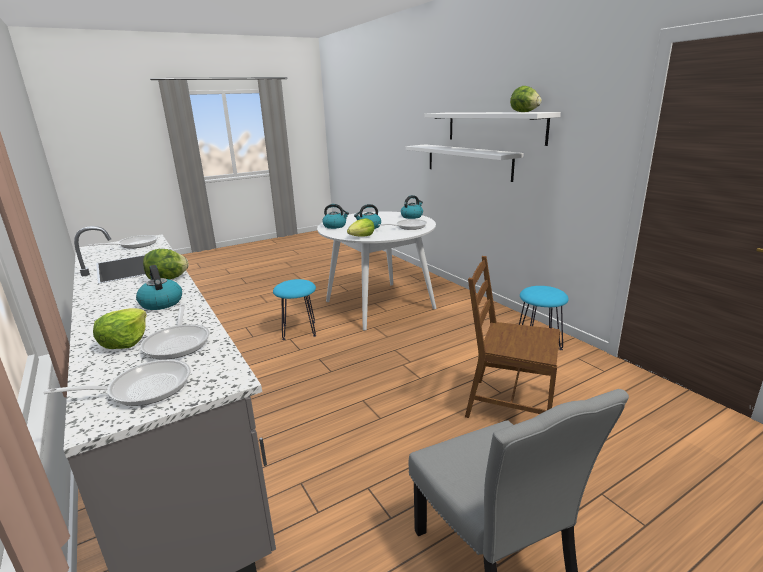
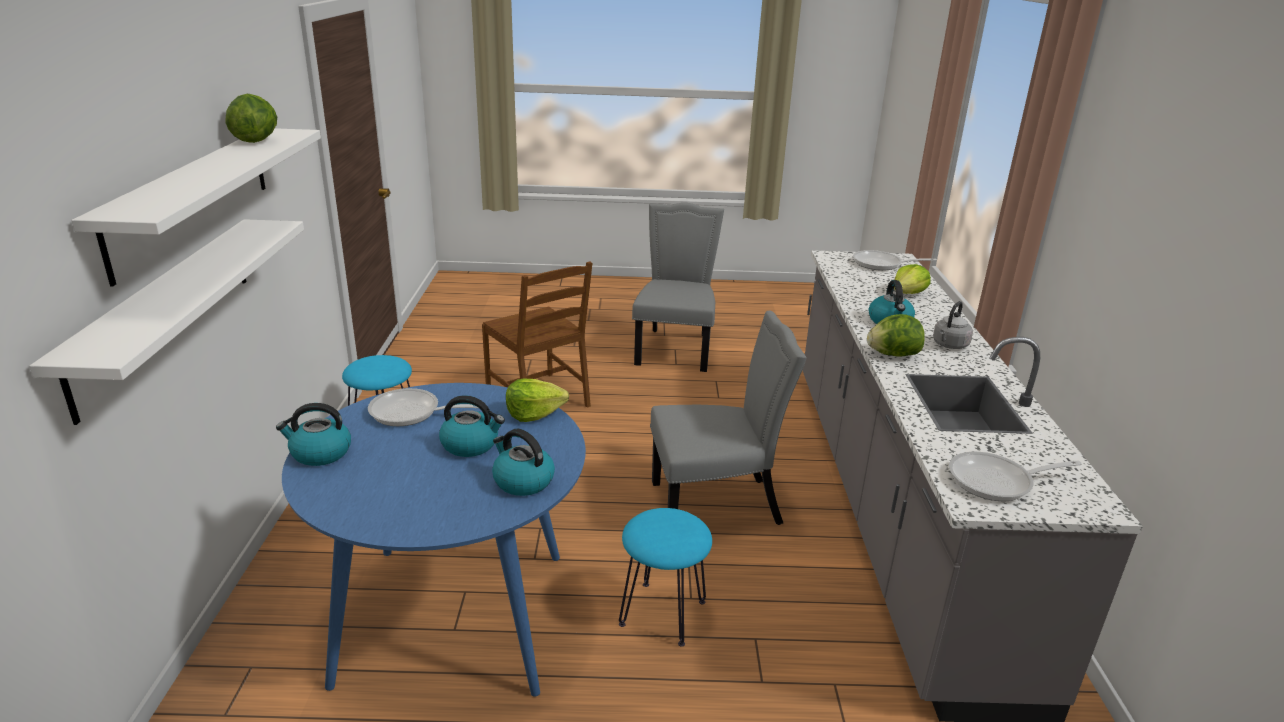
camera: 150 degrees left, 5 degrees up
(114, 296) = (949, 345): none -> grey kettle
(179, 342) = (864, 282): frying pan -> none
(304, 380) = (713, 505): none -> grey chair
(379, 305) = (454, 617): white dining table -> blue dining table

